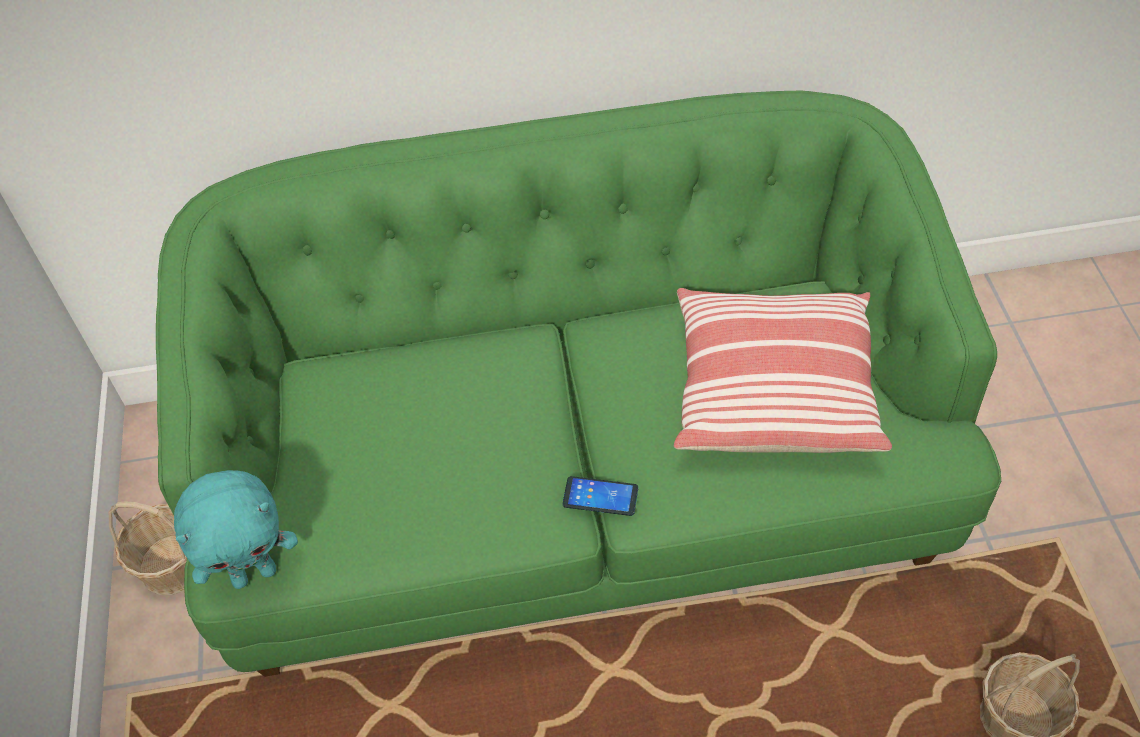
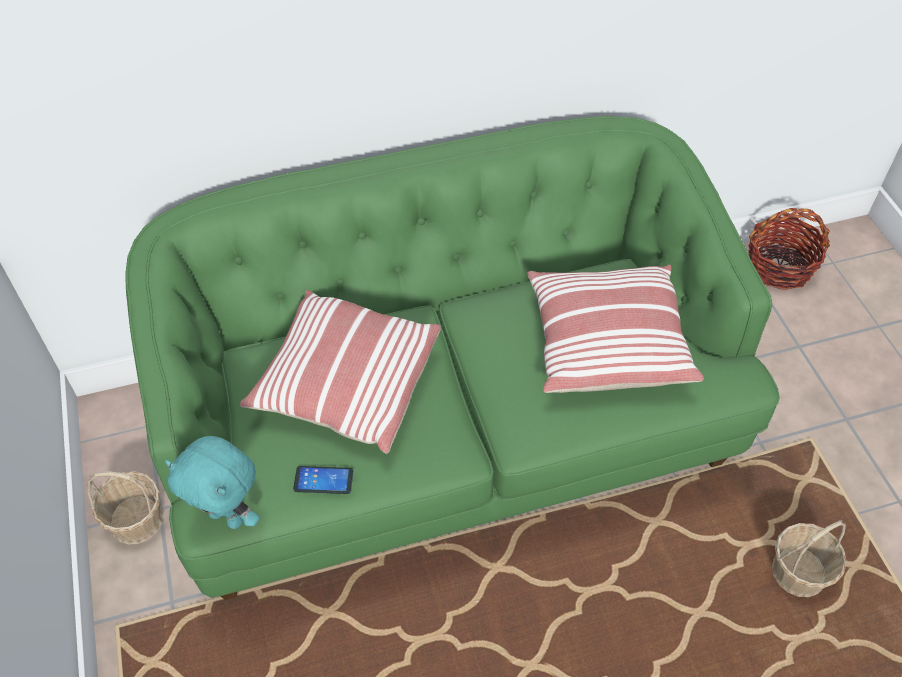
camera: 10 degrees left, 0 degrees up
(254, 573) = (228, 516): turquoise plush toy -> turquoise plush toy turned 60 degrees clockwise
(427, 417) = (346, 384): none -> pillow
(600, 497) = (489, 434): phone -> phone (323, 480)
(1044, 305) = (779, 266): none -> basket

